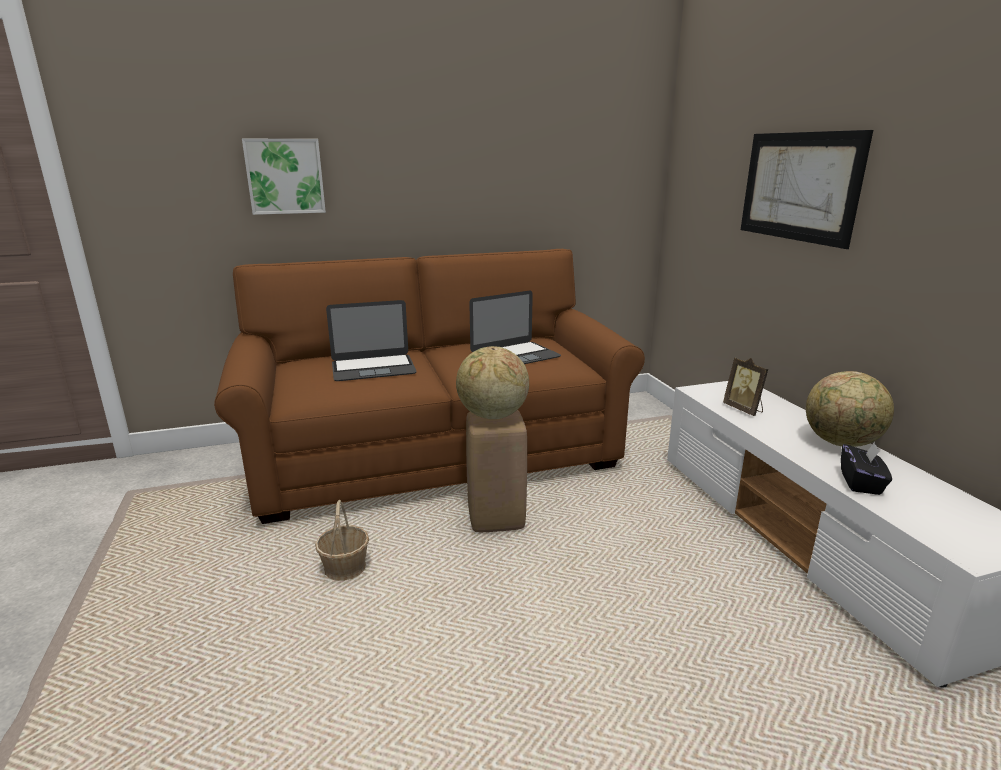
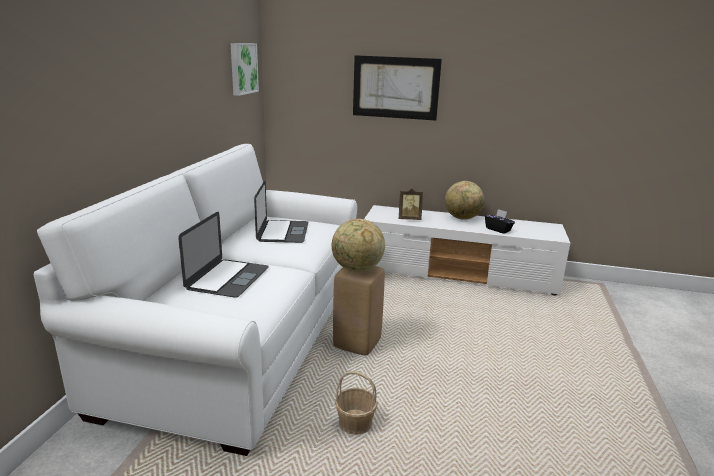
camera: 60 degrees left, 0 degrees up
(285, 176) = (57, 107): picture -> picture (242, 68)
(436, 455) = (244, 338): brown sofa -> white sofa

